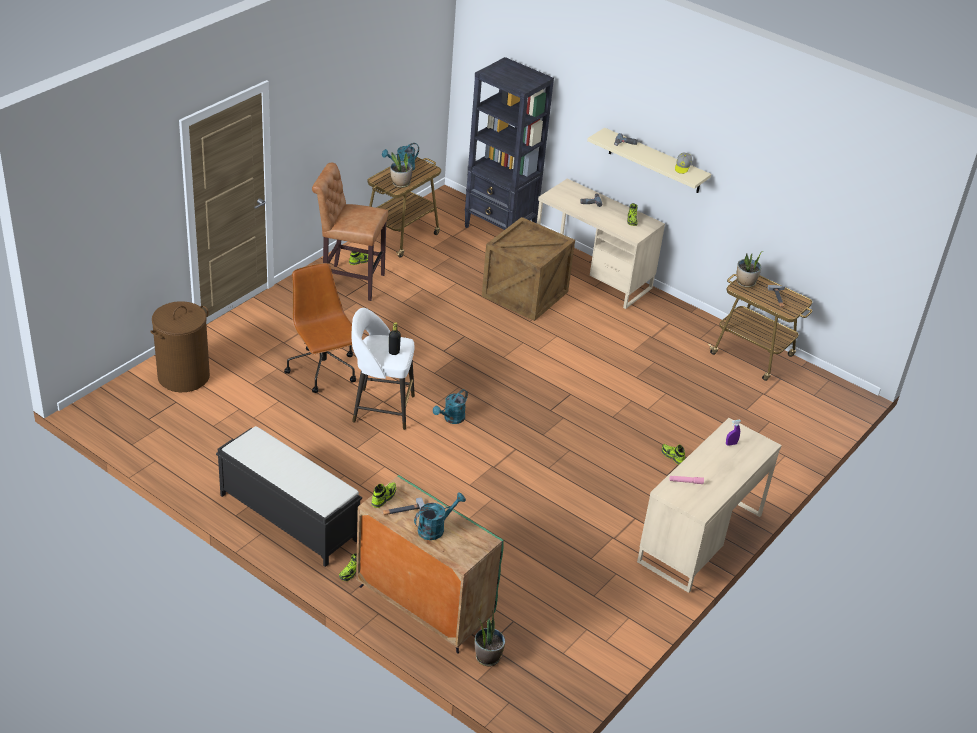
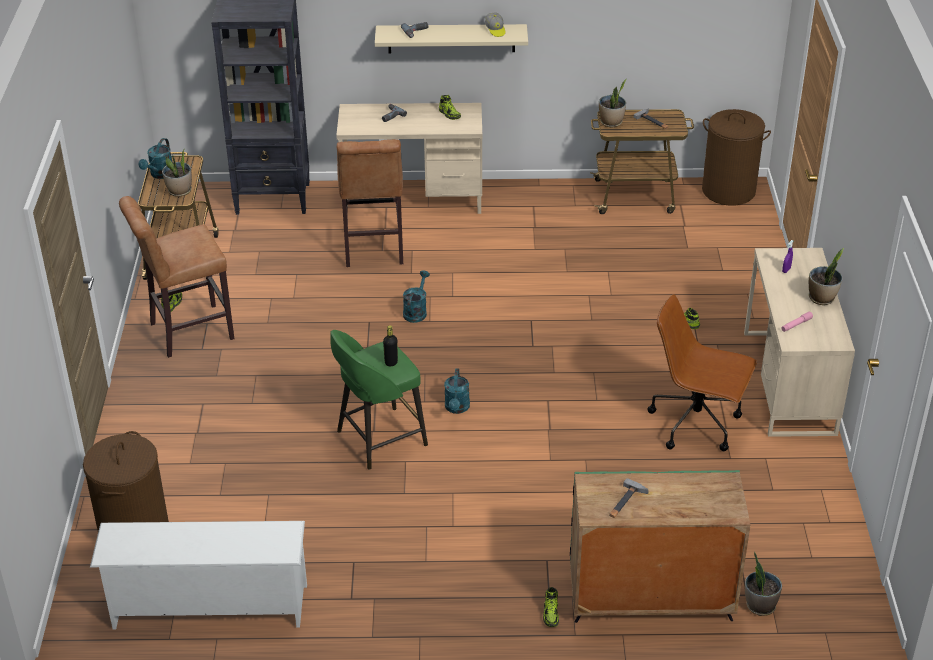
camera: 35 degrees left, 0 degrees up
(170, 441) = (208, 608): none -> white shoe rack
(288, 517) = (425, 603): black bench -> none
(323, 371) = (275, 436): brown office chair -> brown office chair (697, 424)
(381, 408) = (379, 439): white stool -> green stool
(383, 497) = (591, 502): shoe -> none
(435, 528) = (672, 499): turquoise watering can -> turquoise watering can (416, 311)
(523, 294) = (373, 250): crate -> brown stool
(730, 476) = (822, 298): none -> potted plant
(832, 389) = (729, 191): none -> brown laundry basket

